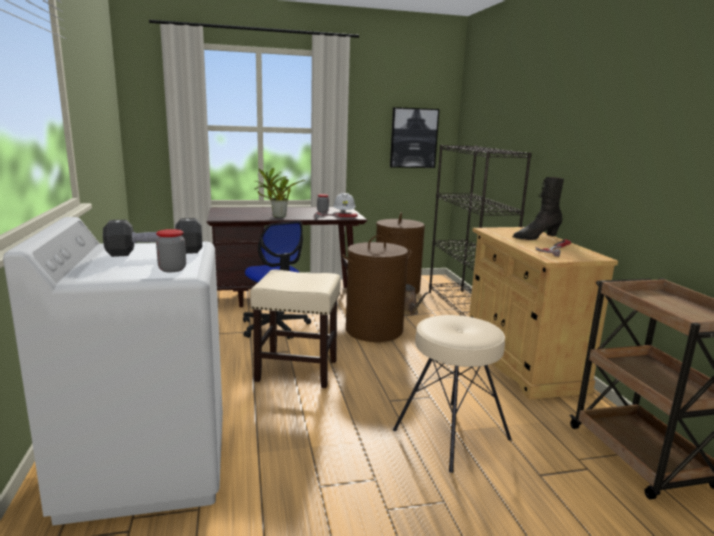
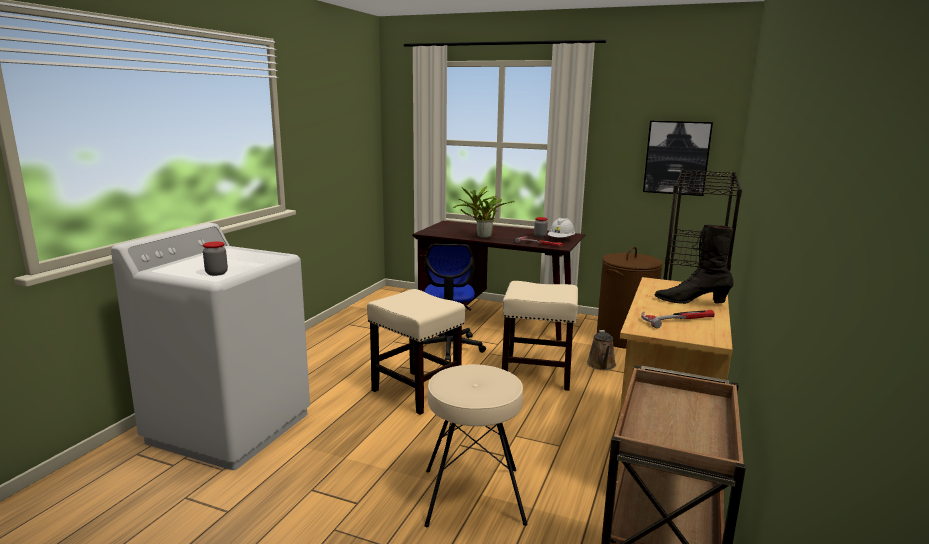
camera: 35 degrees right, 0 degrees up
(156, 253) = (239, 258): black dumbbell -> none
(374, 330) = (537, 375): brown laundry basket -> beige stool

